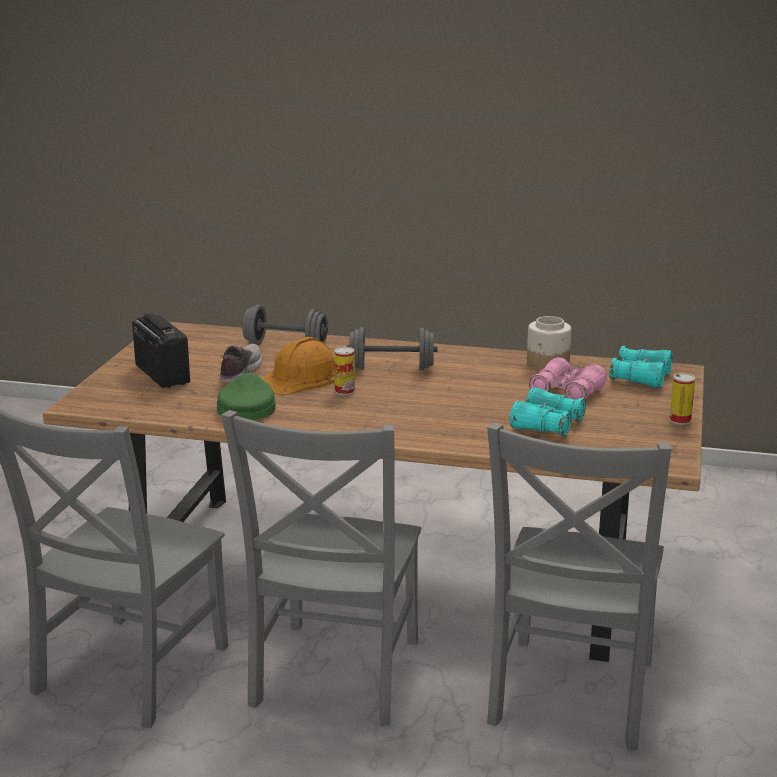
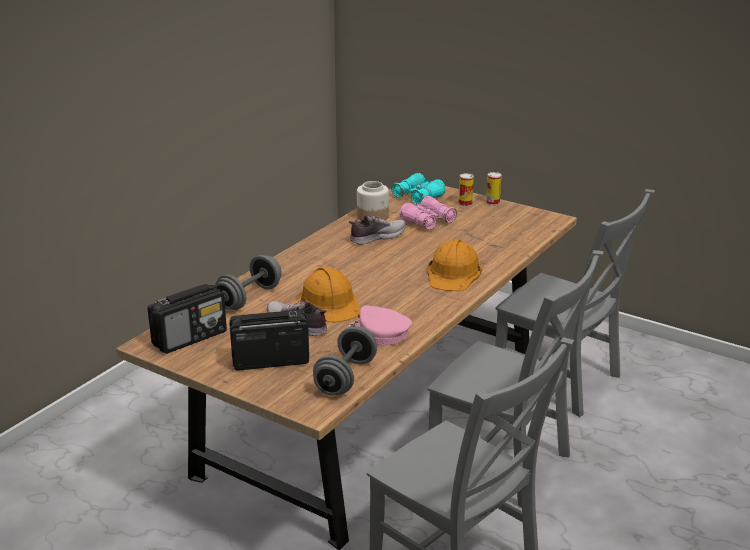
camera: 70 degrees left, 5 degrees up
(189, 340) = (190, 338): none -> radio
(246, 408) = (378, 333): green cap -> pink cap
(344, 391) = (371, 290): can -> can (465, 203)
(391, 368) = (337, 266): grey dumbbell -> grey dumbbell (345, 377)
(425, 424) = (453, 274): none -> orange hard hat
(489, 374) = (376, 237): none -> shoe
(547, 424) = (477, 238): turquoise binoculars -> none

